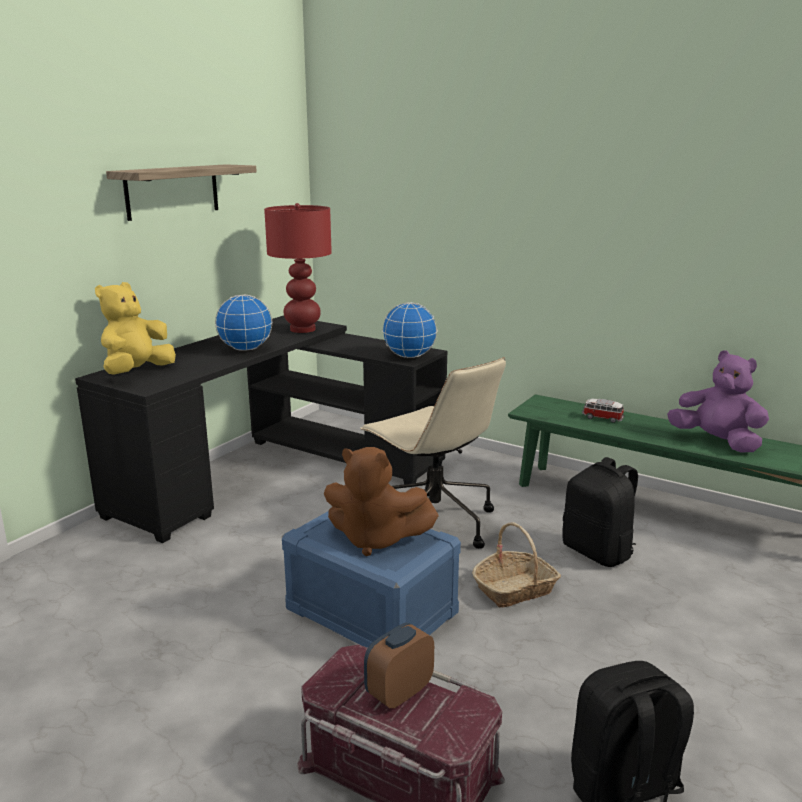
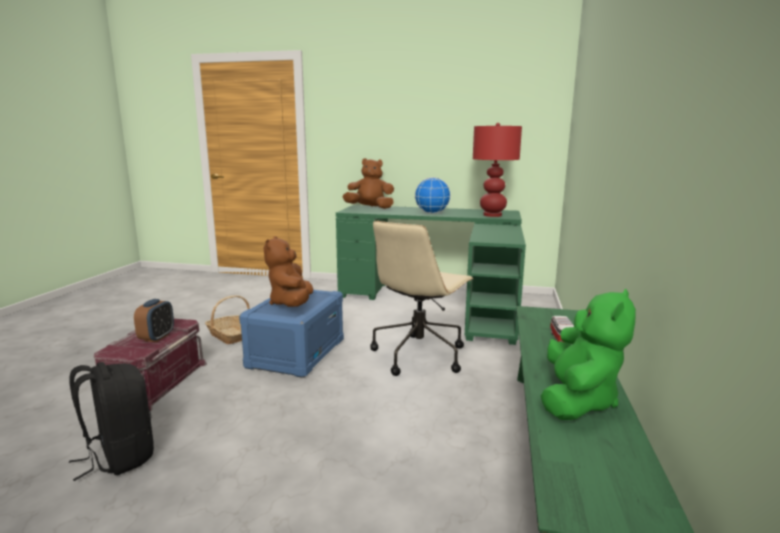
camera: 70 degrees right, 5 degrees down
(137, 372) = (370, 208): yellow plush toy -> brown plush toy
(172, 191) = (432, 113): shelf -> none
(276, 471) = (442, 302): black desk -> green desk
(399, 692) = (157, 337): alarm clock -> alarm clock turned 75 degrees clockwise
(409, 356) = (490, 239): globe -> none
(515, 589) = (345, 395): basket -> basket (231, 335)
(598, 552) = (428, 427): black backpack -> none
(717, 442) = (577, 400): purple plush toy -> green plush toy

